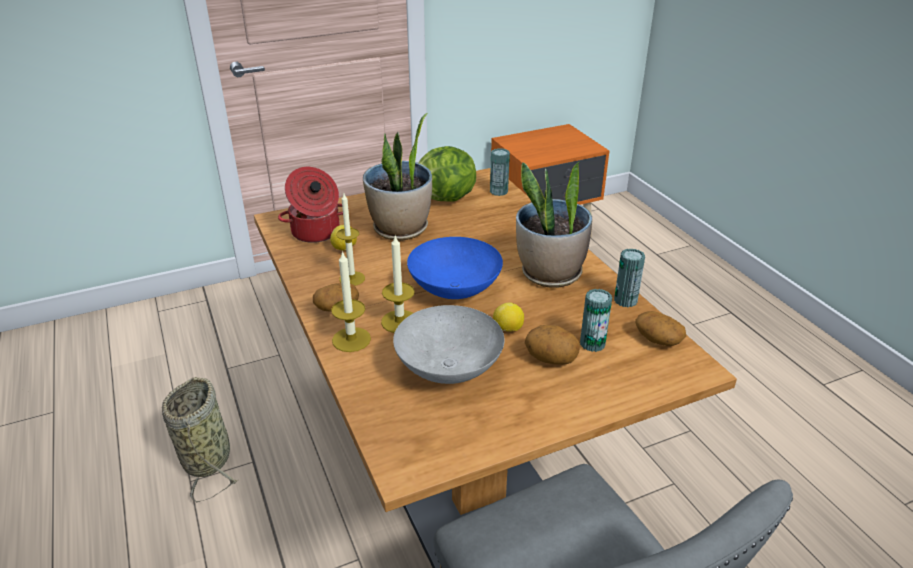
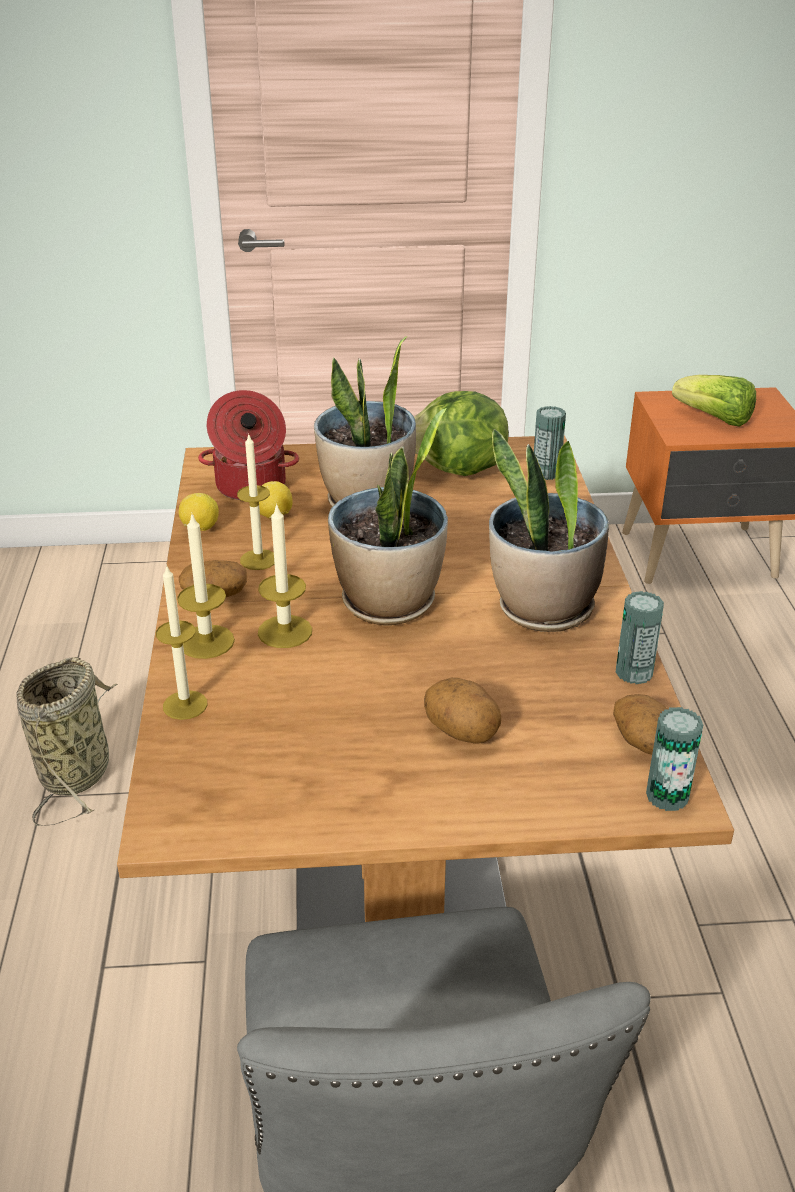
camera: 20 degrees right, 0 degrees up
(363, 384) = (185, 705): none -> candle
(450, 370) = (310, 714): grey bowl -> none
(455, 289) = (389, 603): blue bowl -> potted plant
(507, 330) = (426, 676): lemon -> lemon (200, 529)
(546, 147) = (714, 419): none -> lettuce
(592, 344) = (538, 724): can -> can (667, 796)

